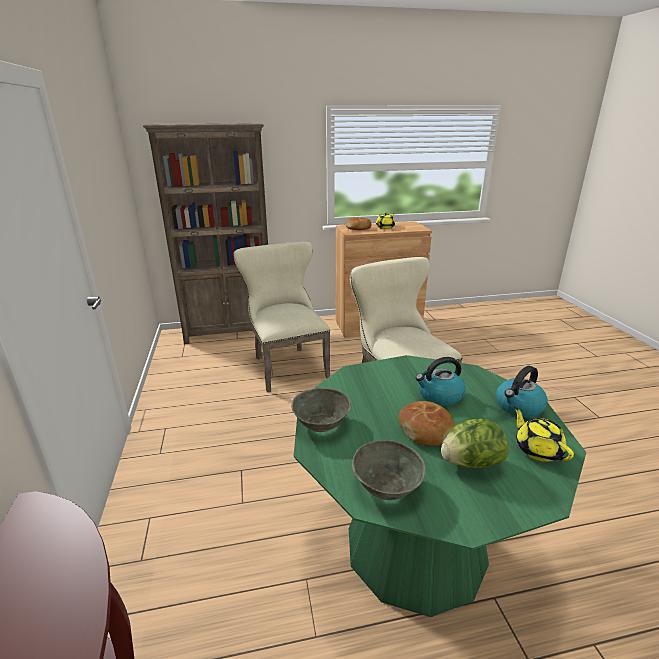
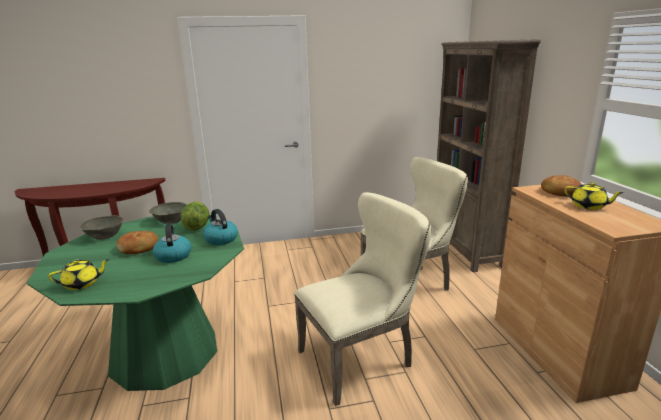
camera: 90 degrees right, 5 degrees down
(470, 463) = (96, 259): lettuce -> lettuce (197, 227)
(518, 407) = (133, 286): kettle -> kettle (220, 239)

